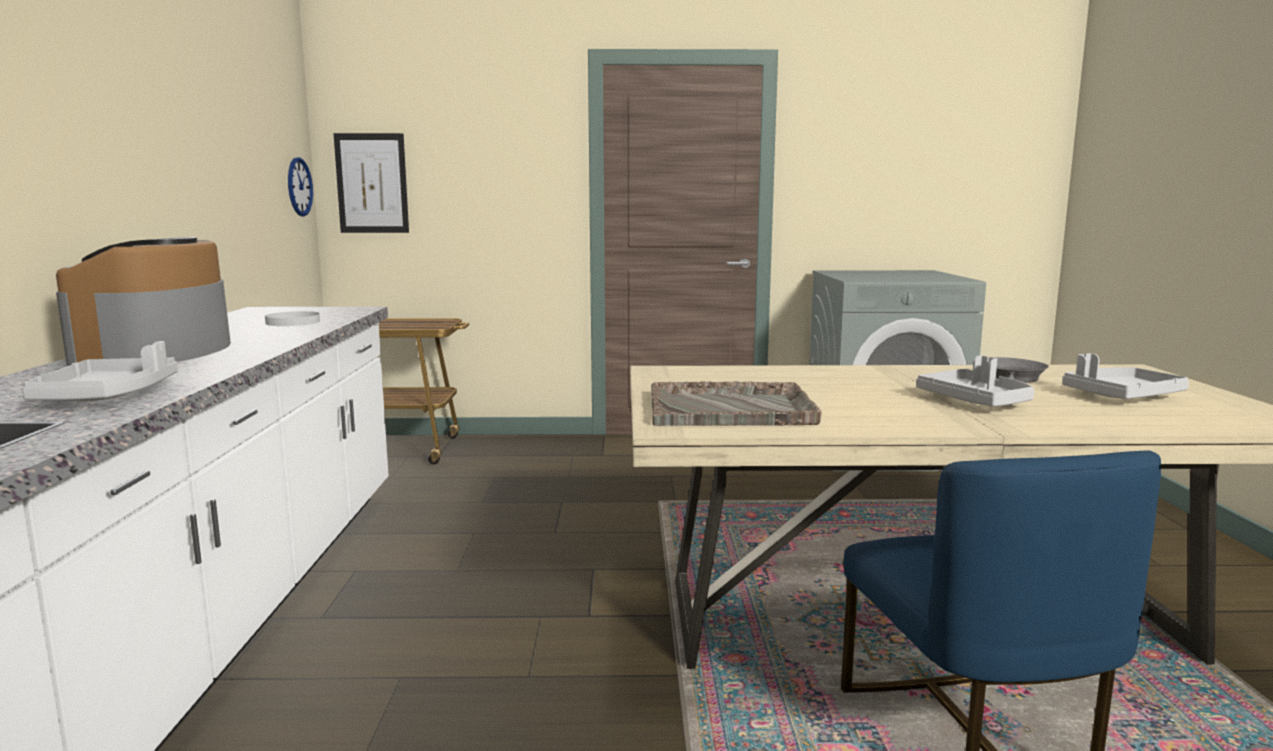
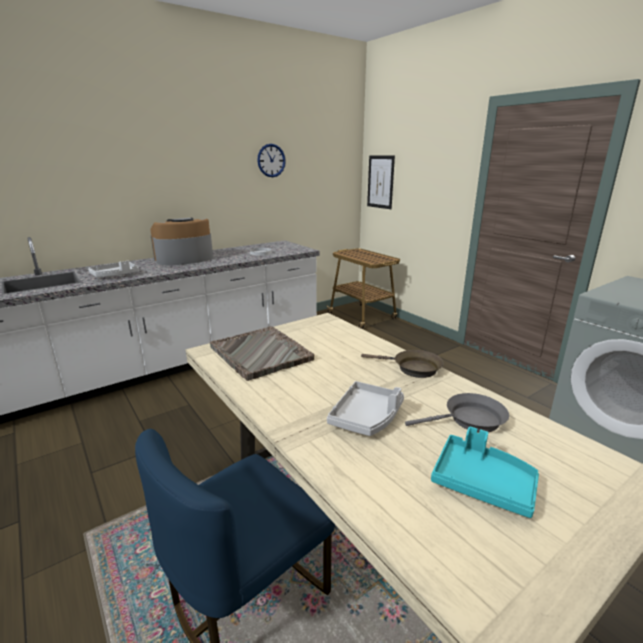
camera: 55 degrees right, 10 degrees up
(299, 187) = (345, 183): wall clock -> wall clock (271, 160)
(874, 371) = (412, 368): none -> brown frying pan
(1121, 396) = (482, 483): grey tray -> turquoise tray

